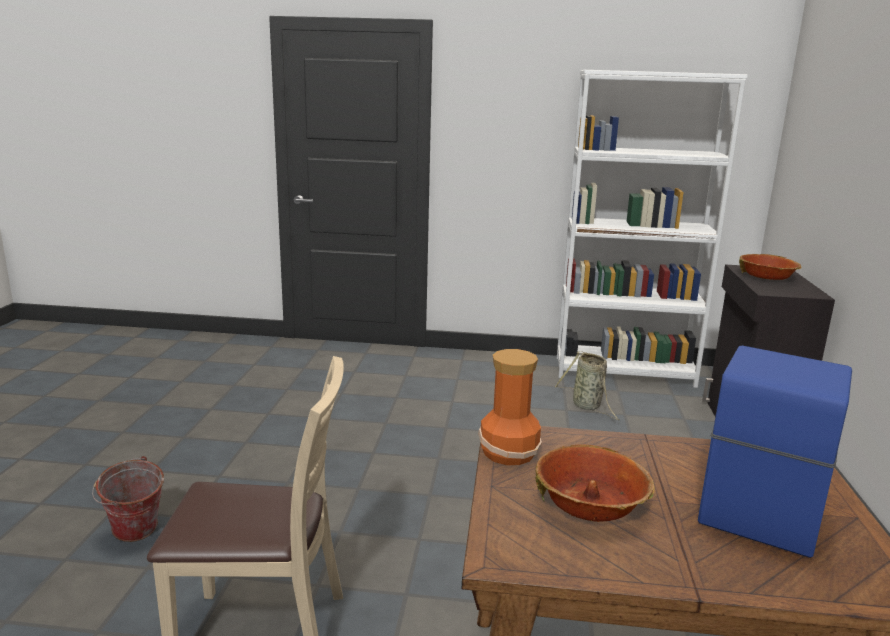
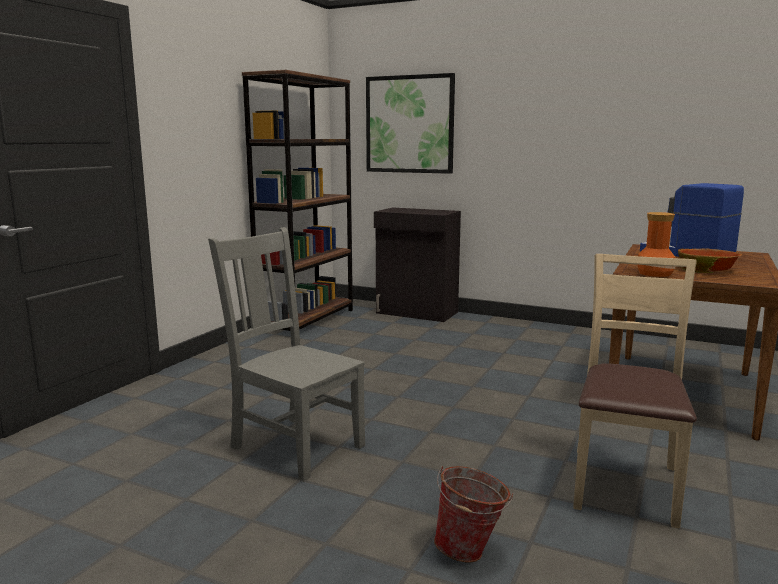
camera: 70 degrees left, 5 degrees down
(304, 428) = (294, 445): none -> grey chair
(588, 406) = (352, 340): basket -> none
(624, 372) = (307, 320): white bookcase -> brown bookcase
(767, 277) = (411, 211): bowl -> none
(829, 145) = (409, 124): none -> picture

